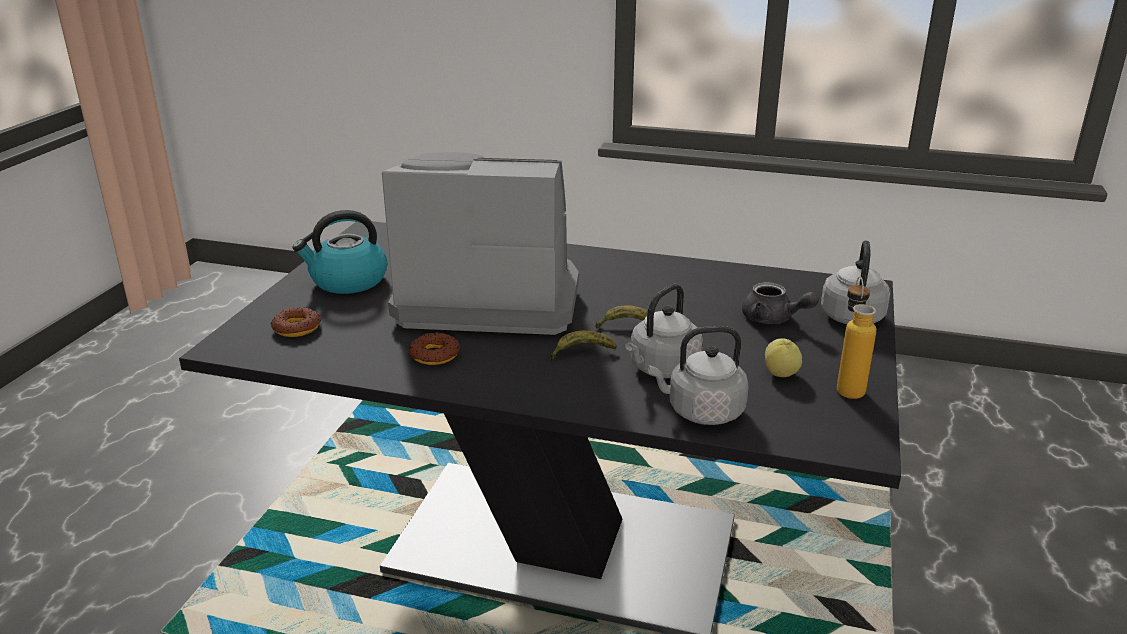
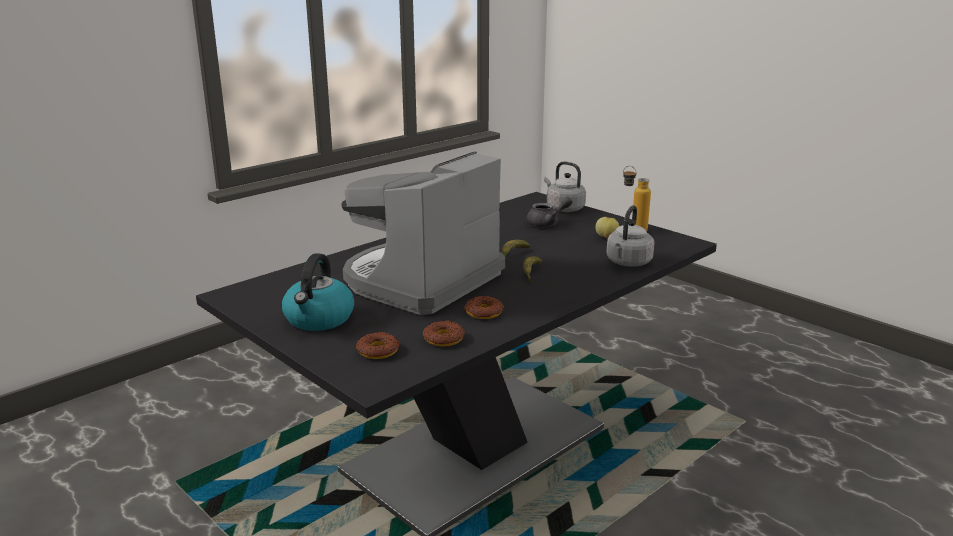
camera: 60 degrees left, 5 degrees down
(348, 351) = (443, 338): none -> donut
(662, 369) = (573, 260): grey kettle -> none

